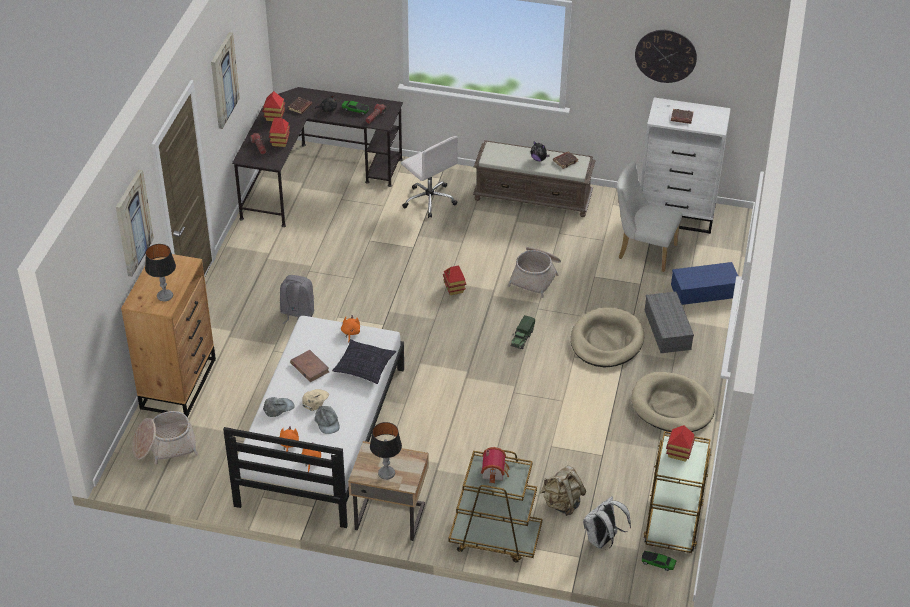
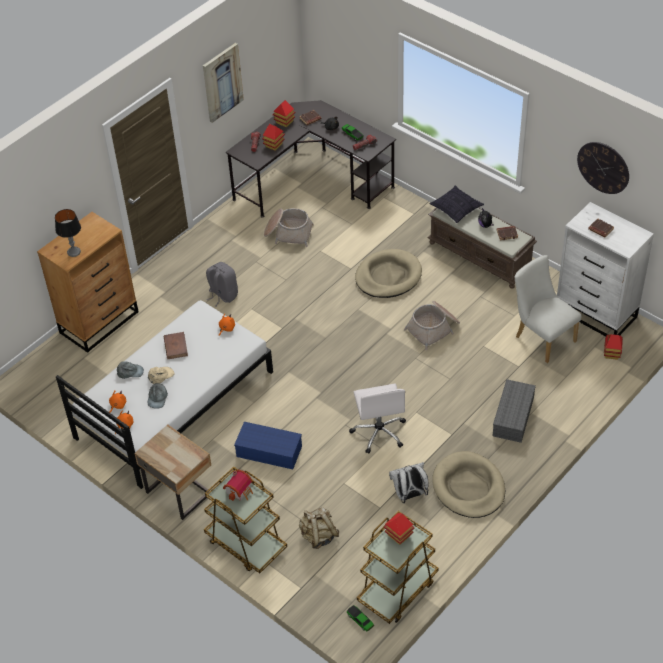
camera: 30 degrees right, 5 degrees up
(133, 223) = (65, 185): picture -> none
(165, 446) = (57, 369): basket -> basket (288, 233)
(364, 367) = (216, 362): pillow -> pillow (456, 209)
(386, 473) = (166, 458): table lamp -> none
(429, 200) = (392, 231): white office chair -> white office chair (379, 432)
(454, 289) = (359, 317): toy house -> toy house (611, 353)
(522, 338) = (384, 380): toy truck -> none
(602, 540) = (329, 581): white backpack -> white backpack (409, 495)
(606, 341) = (453, 408): beige dog bed -> beige dog bed (388, 276)
(703, 291) = (570, 393): blue storage box -> blue storage box (268, 452)

